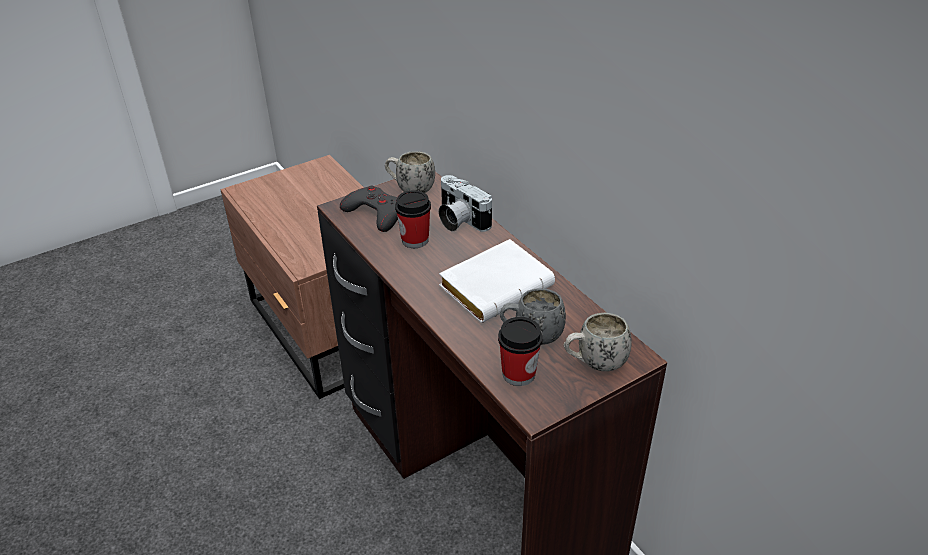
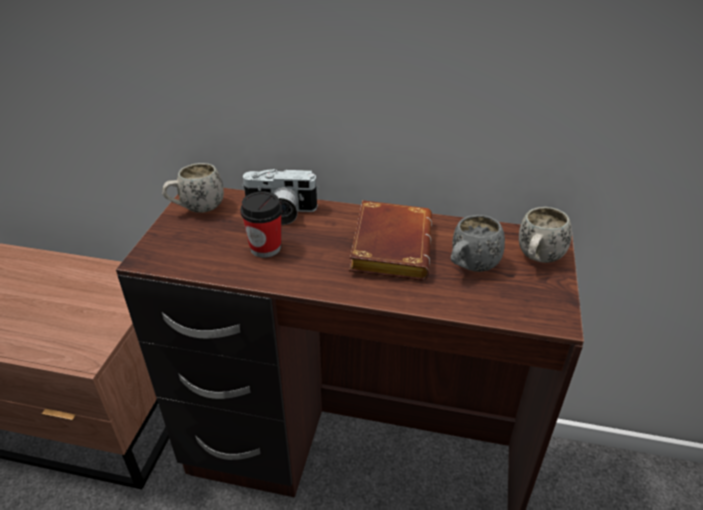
camera: 45 degrees left, 0 degrees up
(375, 213) = (192, 245): grey game controller -> none
(496, 286) = (388, 246): white book -> brown book
(518, 374) = (506, 301): cup -> none

